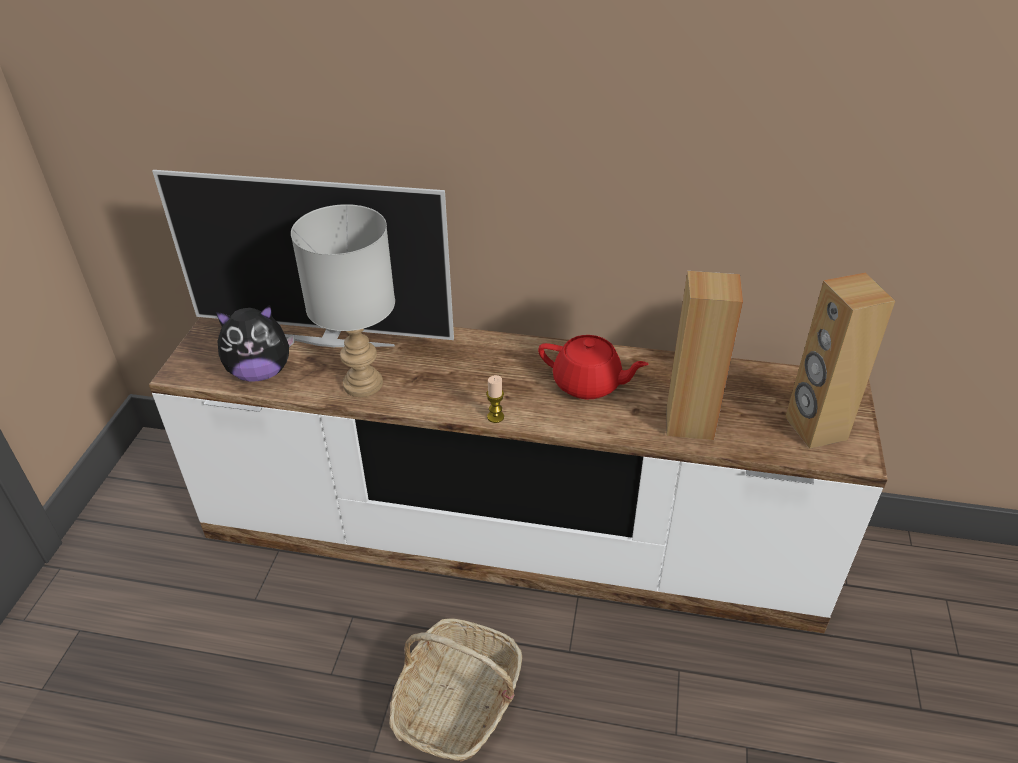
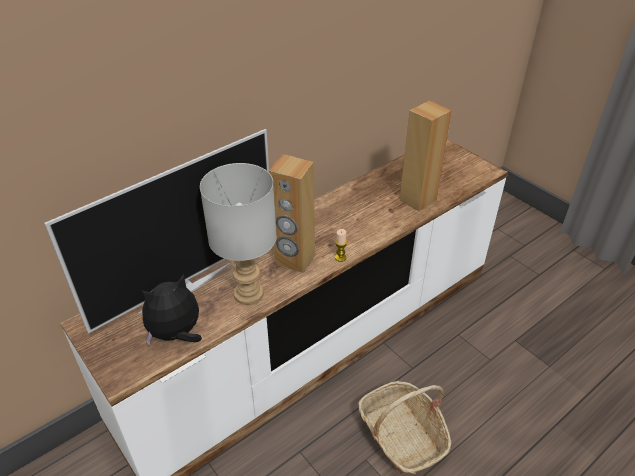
camera: 50 degrees left, 0 degrees up
(261, 372) = (176, 335): plush toy -> plush toy turned 150 degrees counterclockwise
(588, 384) = (354, 213): red teapot -> none
(815, 428) = (460, 169): brown speaker -> brown speaker (294, 260)

